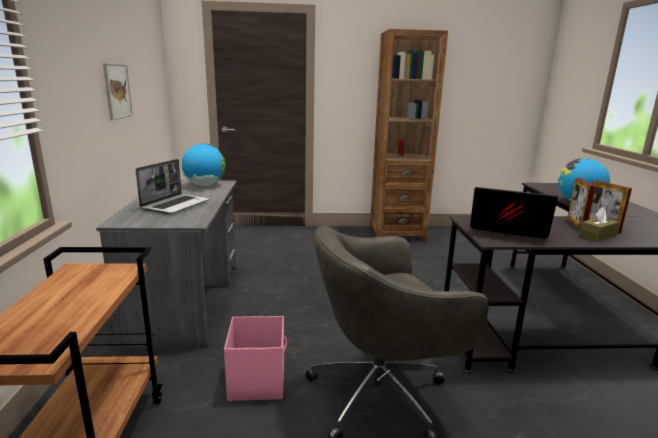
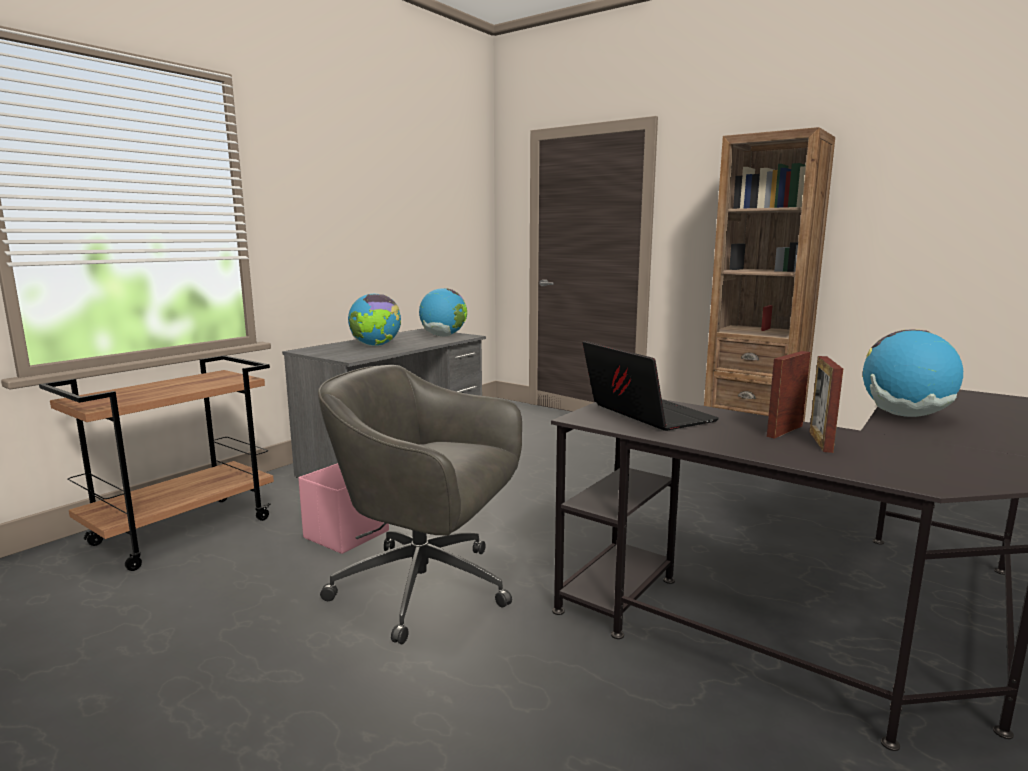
camera: 40 degrees right, 5 degrees down
(117, 91) = (383, 232): picture -> none
(176, 205) = (376, 346): laptop -> globe
(597, 236) = (769, 446): brown tissue box -> none

